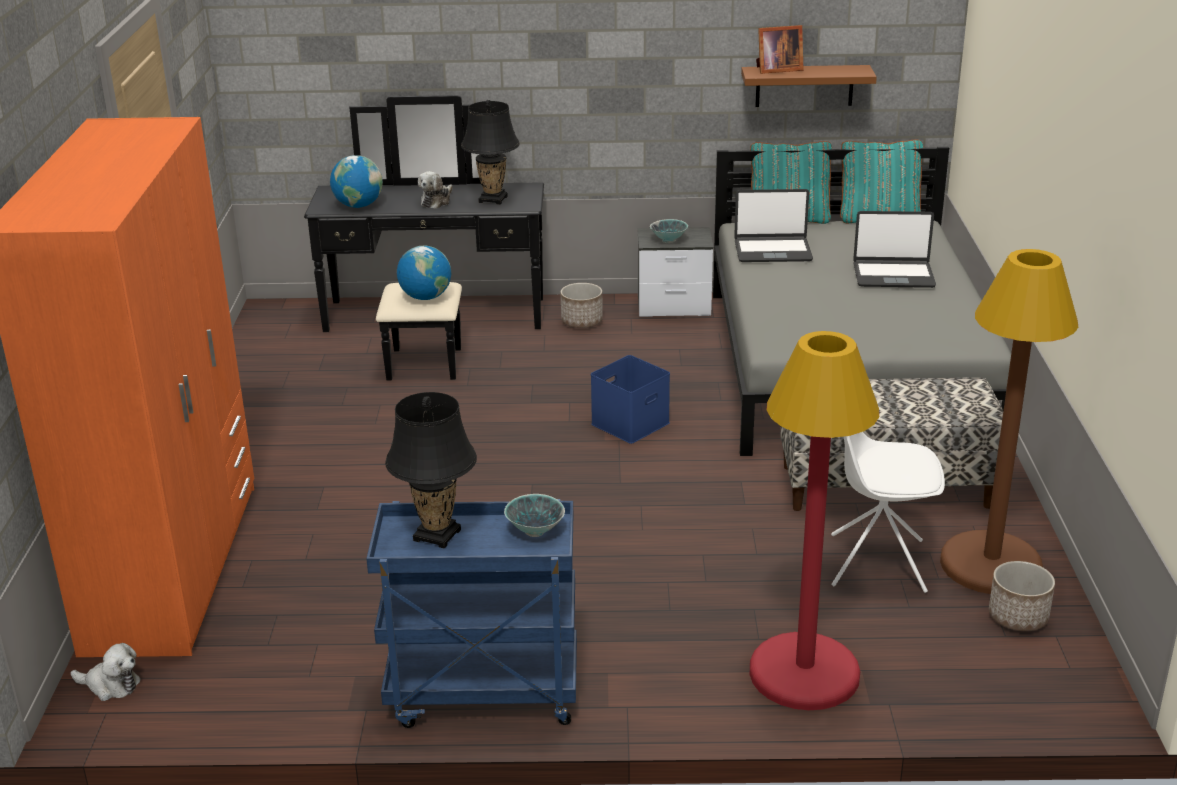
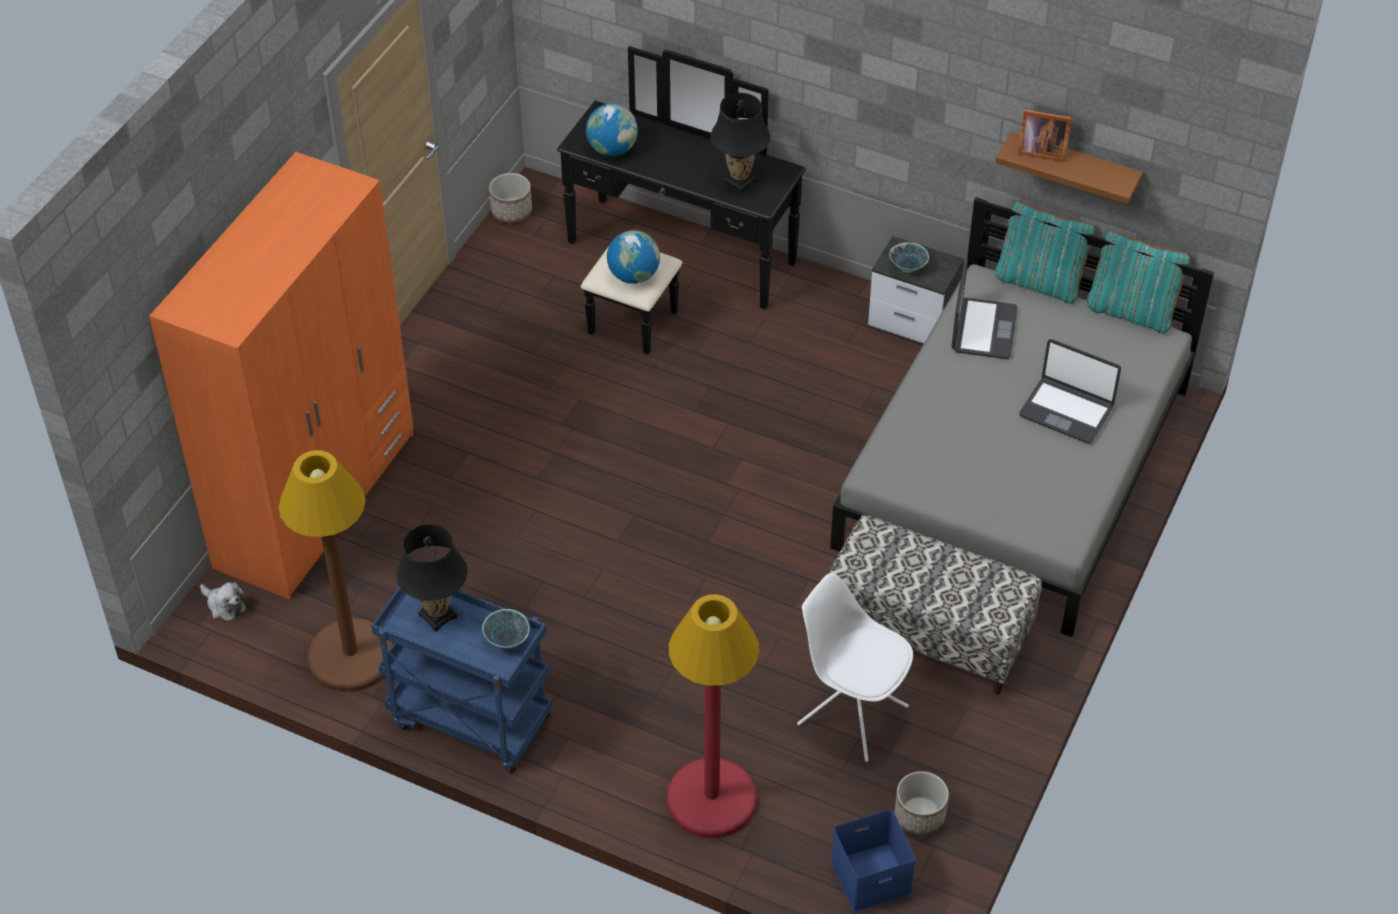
camera: 25 degrees right, 20 degrees up
(436, 201) = (686, 166): plush toy -> none
(581, 321) = (810, 312): planter -> planter (511, 211)
(630, 424) = (762, 472): blue storage box -> blue storage box (870, 878)
(772, 251) = (983, 329): laptop -> laptop turned 105 degrees counterclockwise
(990, 564) = (944, 755): brown floor lamp -> brown floor lamp (351, 656)

